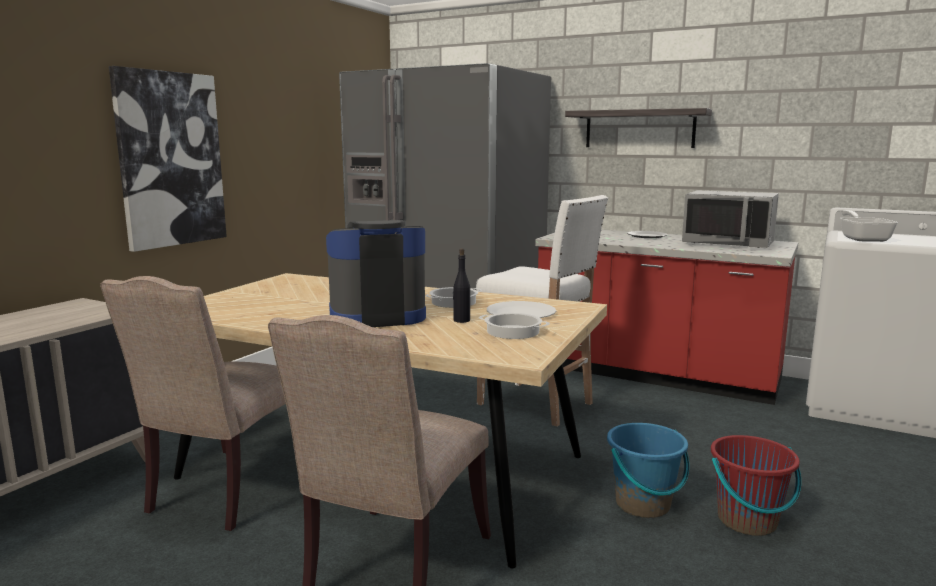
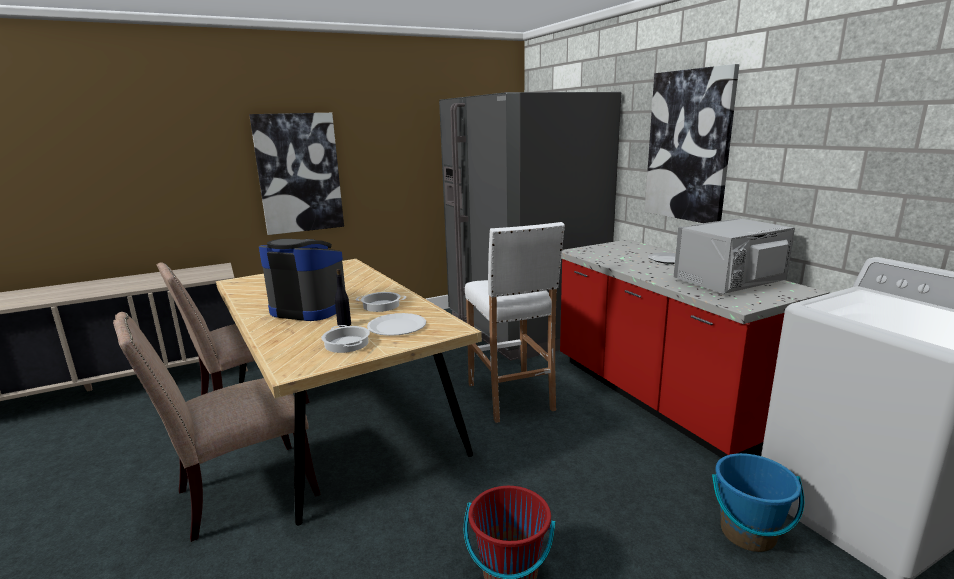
camera: 35 degrees right, 5 degrees up
(639, 129) = (688, 146): shelf -> picture
(643, 504) = (452, 517): blue bucket -> blue bucket (748, 533)
(728, 243) = (730, 282): grey microwave -> grey microwave turned 90 degrees clockwise
(863, 239) = (849, 307): frying pan -> none

